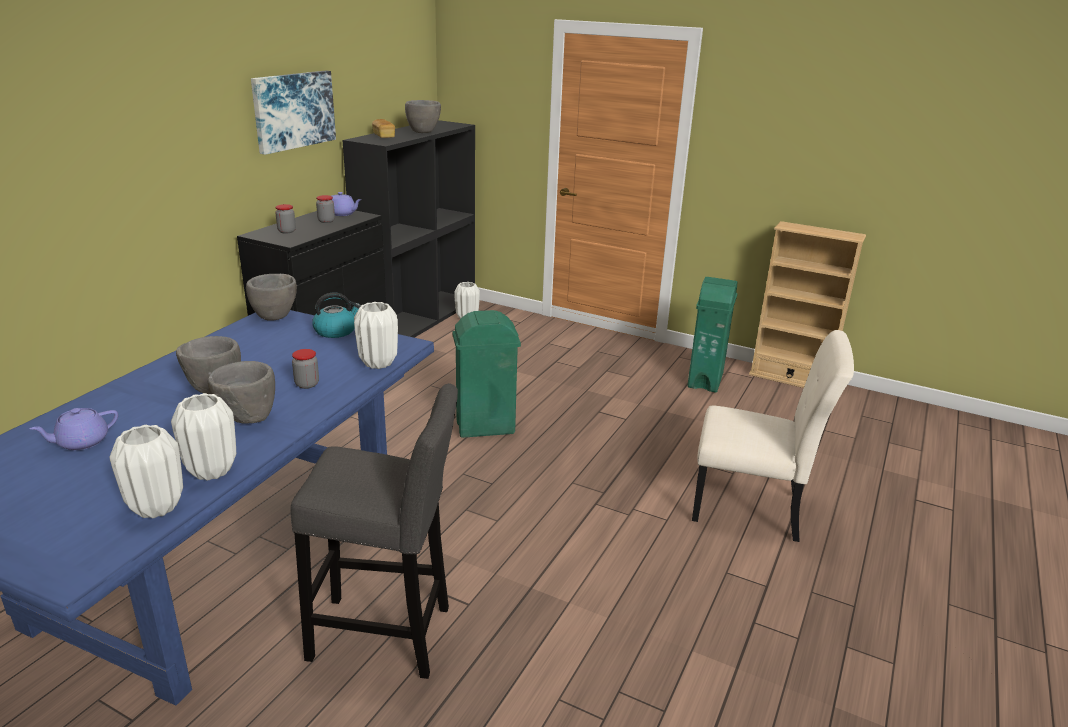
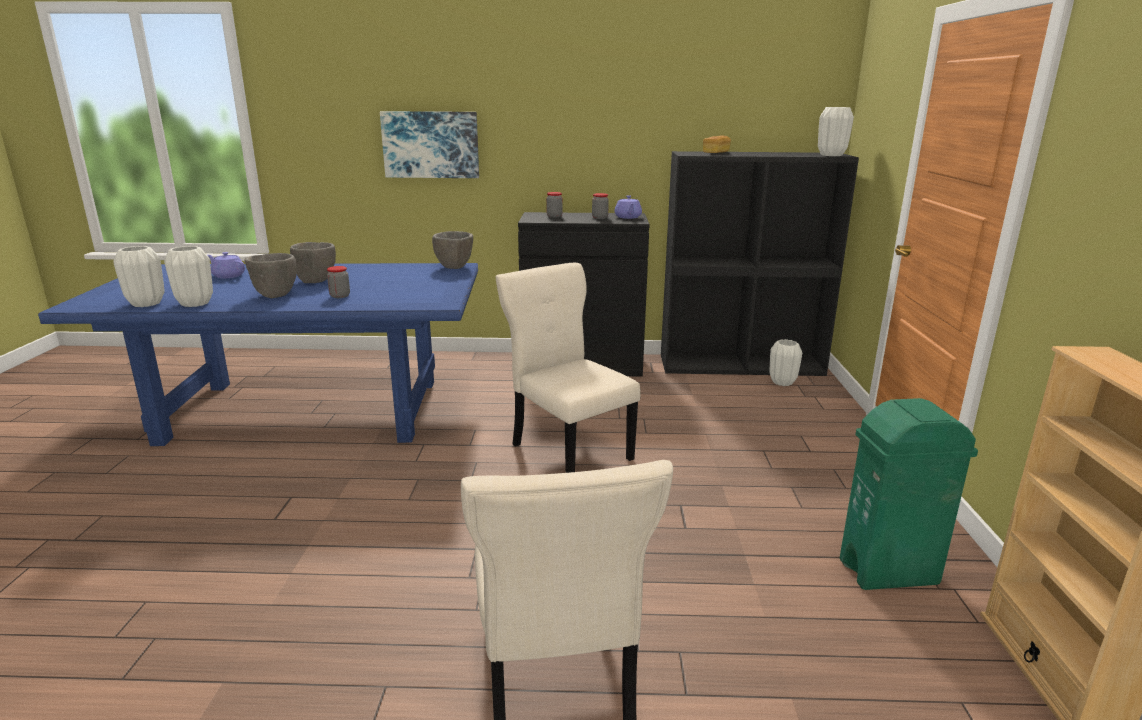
camera: 65 degrees right, 5 degrees down
(293, 110) = (610, 113): picture -> picture (431, 144)
(336, 331) = (447, 284): kettle -> none
(378, 363) = (396, 304): white vase -> white vase (831, 155)
(388, 636) = (226, 494): grey stool -> none
(423, 132) = (766, 154): grey bowl -> none
(484, 427) = (569, 450): green trash can -> beige chair

